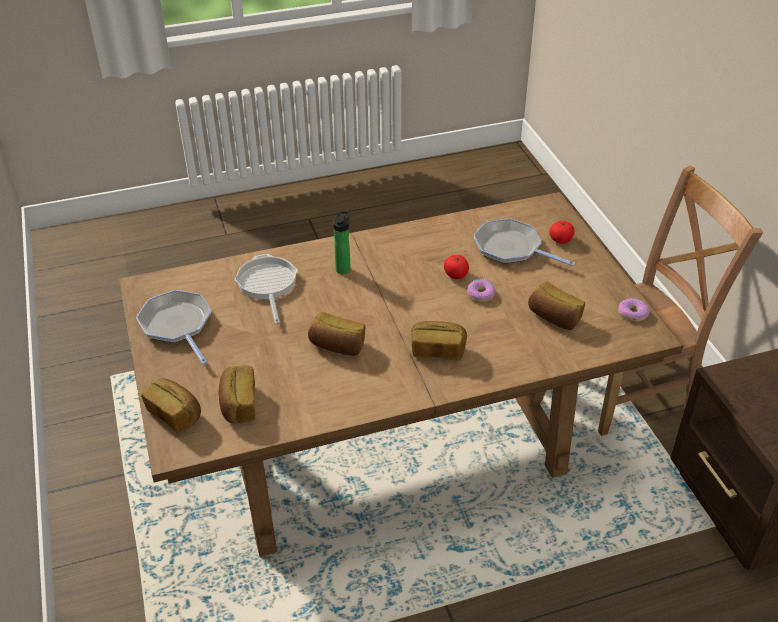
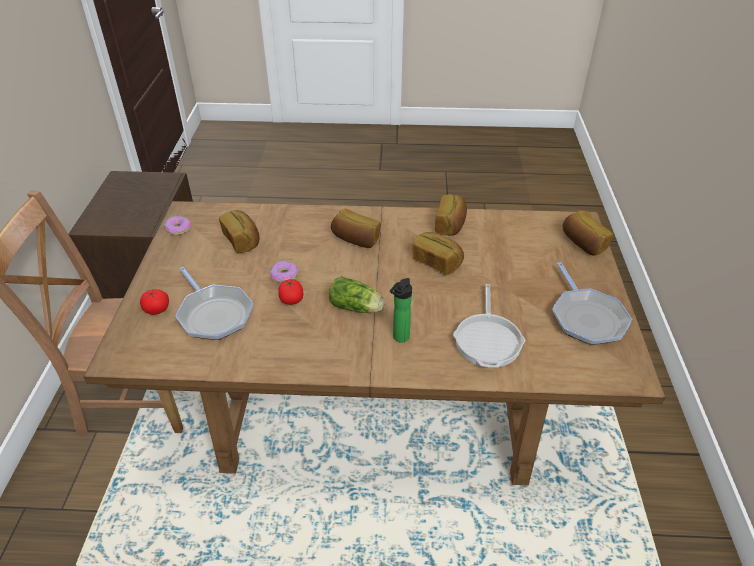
camera: 160 degrees left, 0 degrees up
(238, 405) = (530, 238): bread -> bread (450, 225)
(393, 282) = (357, 308): none -> lettuce

